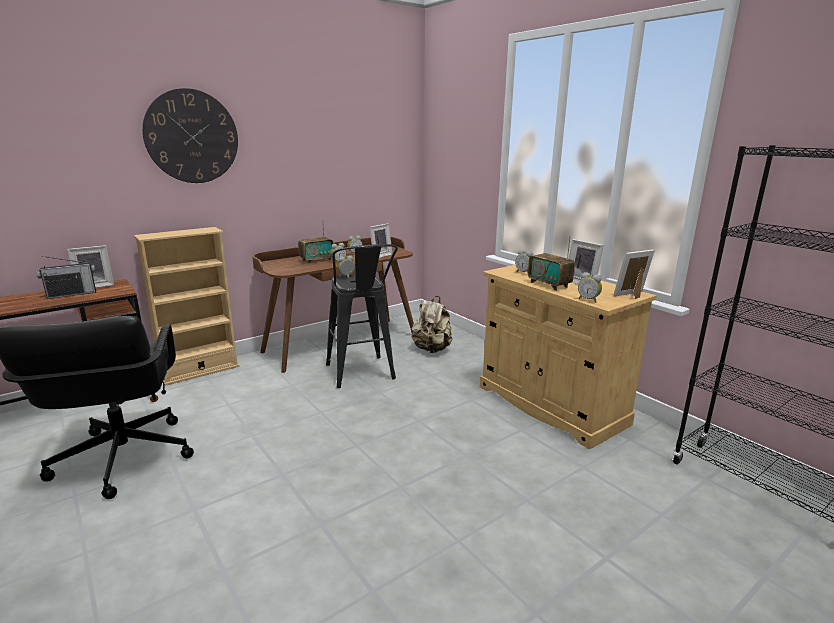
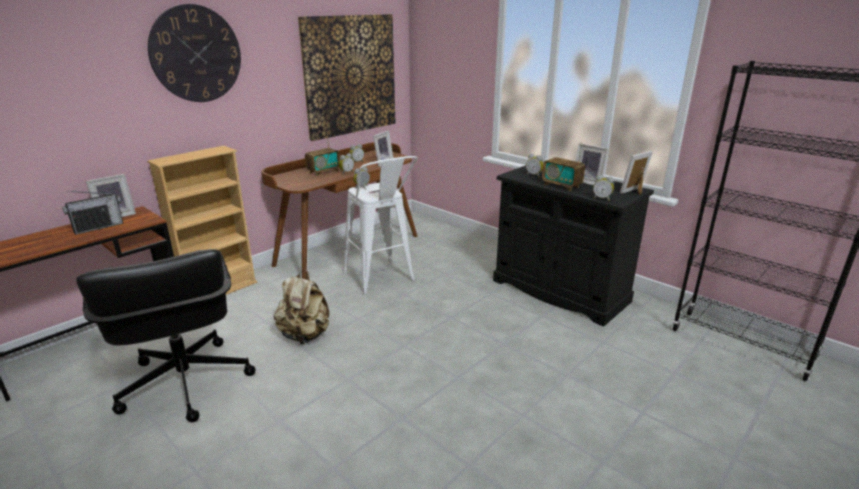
camera: 10 degrees left, 5 degrees up
(356, 168) = (350, 75): none -> picture
(361, 375) = (381, 280): black stool -> white stool
(432, 349) = (437, 249): beige backpack -> beige backpack (305, 335)
(550, 405) = (559, 291): beige cabinet -> black cabinet

